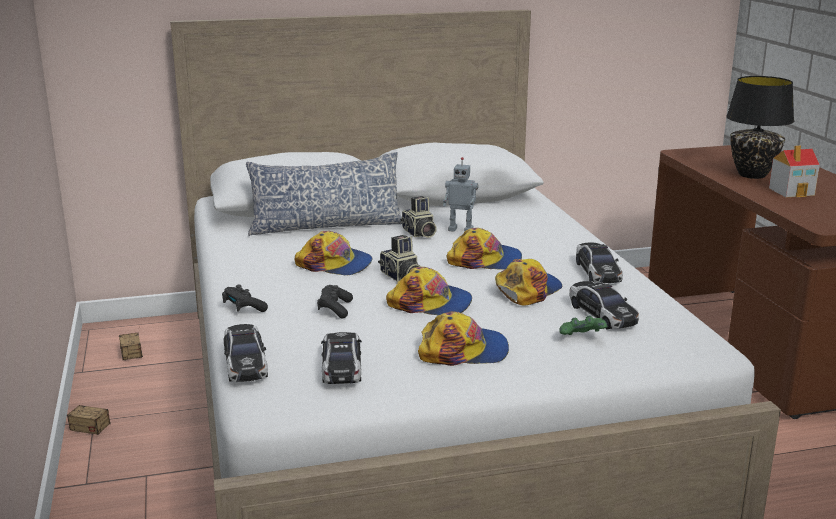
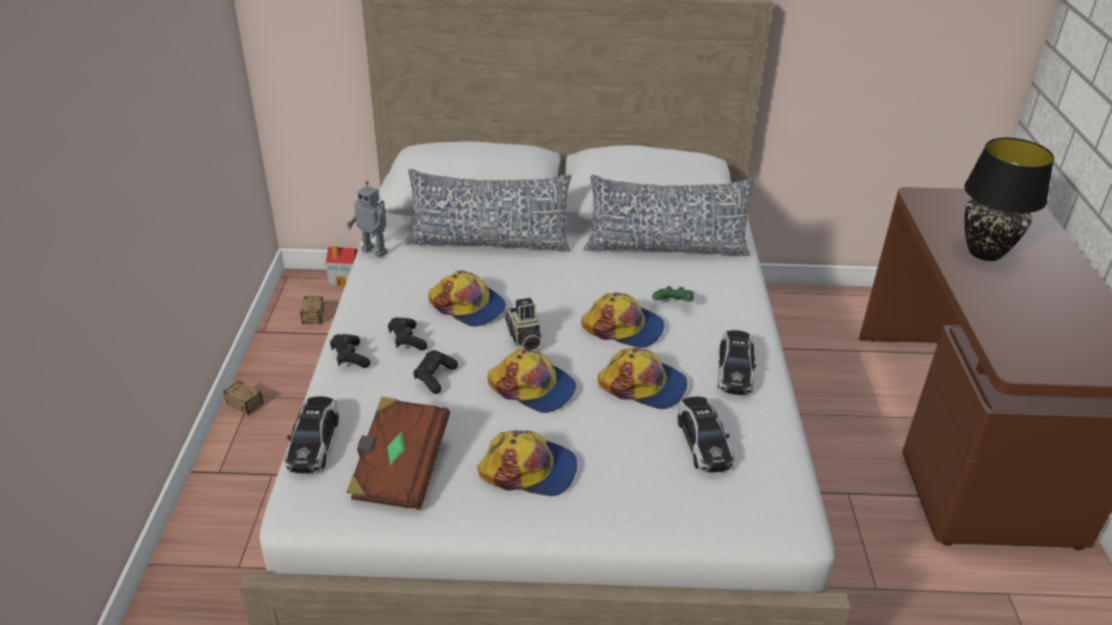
camera: 15 degrees right, 15 degrees up
(292, 291) = (407, 340): none -> black game controller
(342, 368) = (399, 469): toy car -> brown book
(419, 233) = (576, 270): camera -> none
(461, 229) = (624, 272): toy robot -> toy robot (375, 251)
(486, 212) = (665, 247): none -> pillow
(527, 290) = (643, 385): cap -> cap turned 60 degrees clockwise
(582, 339) = (661, 477): green game controller -> green game controller (673, 305)
(792, 191) = (1016, 293): toy house -> toy house (345, 278)

